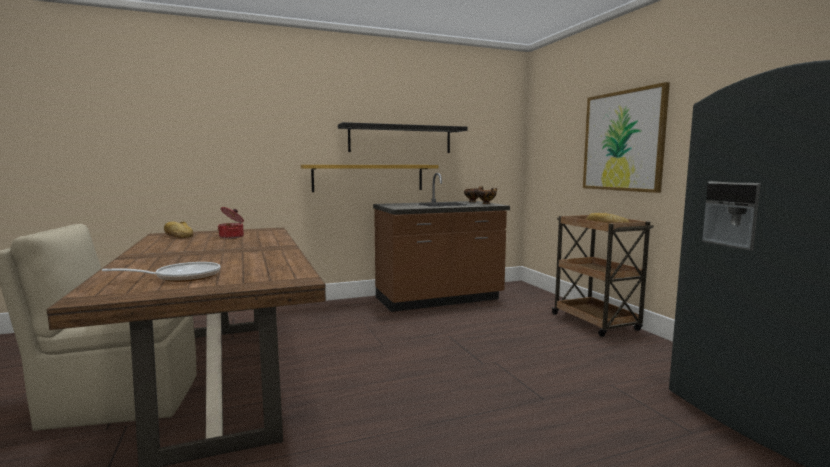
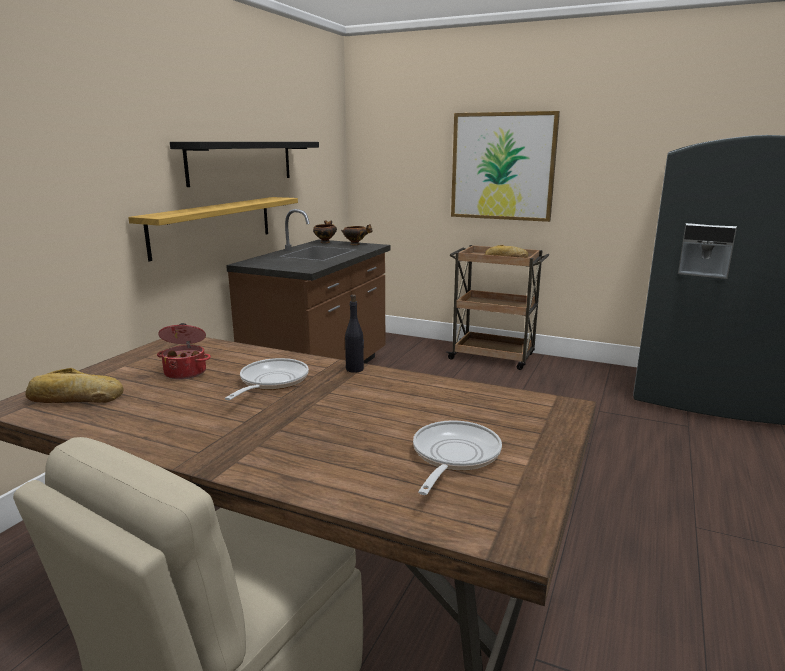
camera: 45 degrees left, 10 degrees up
(240, 244) = (271, 382): none -> frying pan
(285, 248) = (355, 369): none -> black bottle

